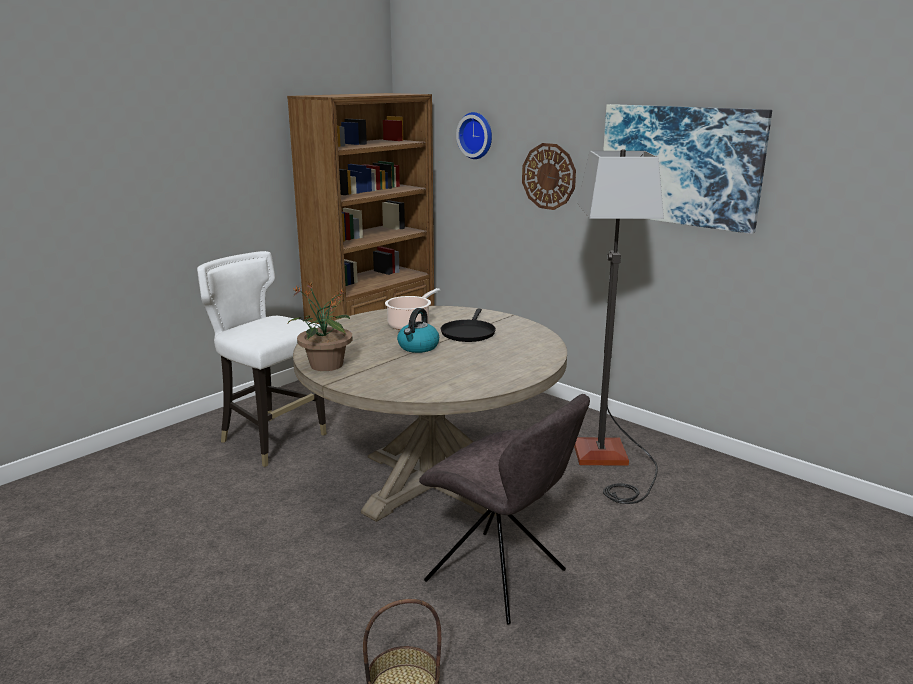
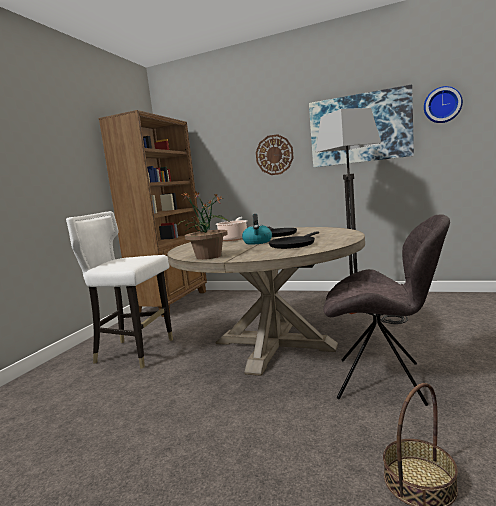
camera: 20 degrees left, 10 degrees down
(440, 371) = (293, 244): none -> black frying pan
(476, 135) = (220, 141): wall clock -> wall clock (442, 105)

